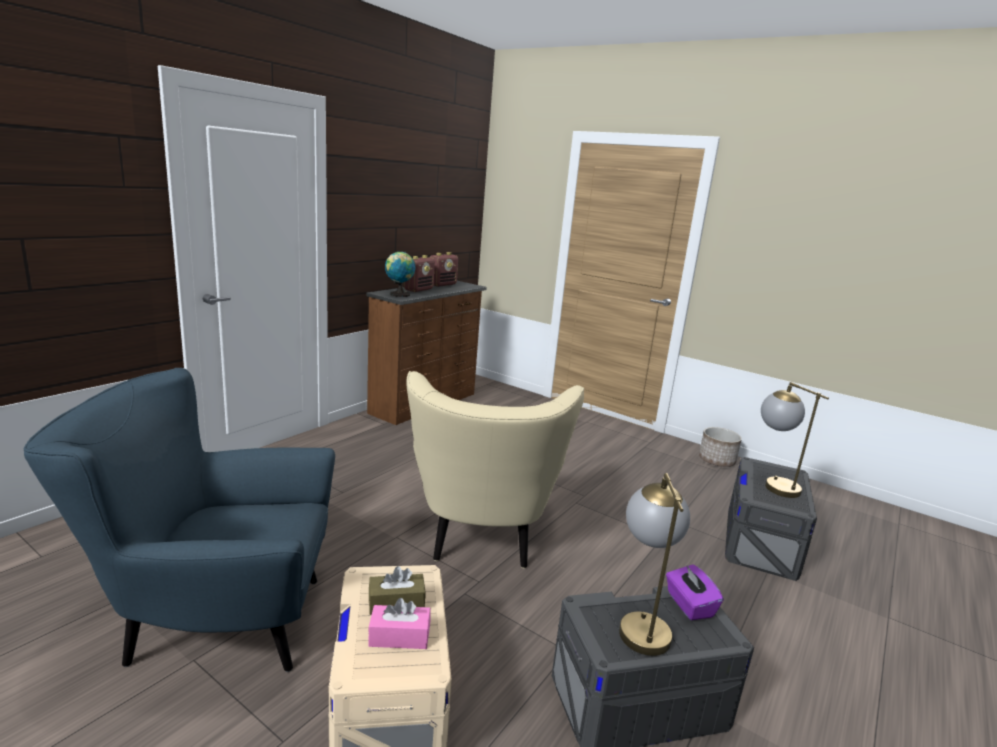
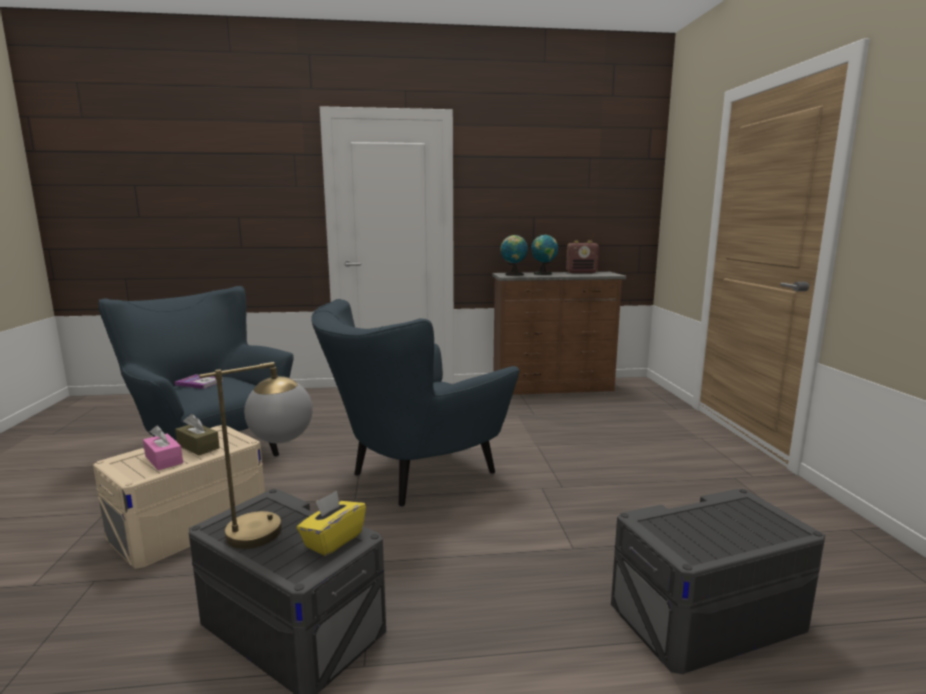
camera: 50 degrees right, 5 degrees down
(220, 530) = (199, 383): none -> book
(419, 290) = (544, 273): radio -> globe
(482, 536) = (414, 476): beige armchair -> blue armchair
(689, 605) = (333, 540): purple tissue box -> yellow tissue box
(717, 461) = (829, 524): planter -> none
(772, 483) = (717, 522): table lamp -> none

